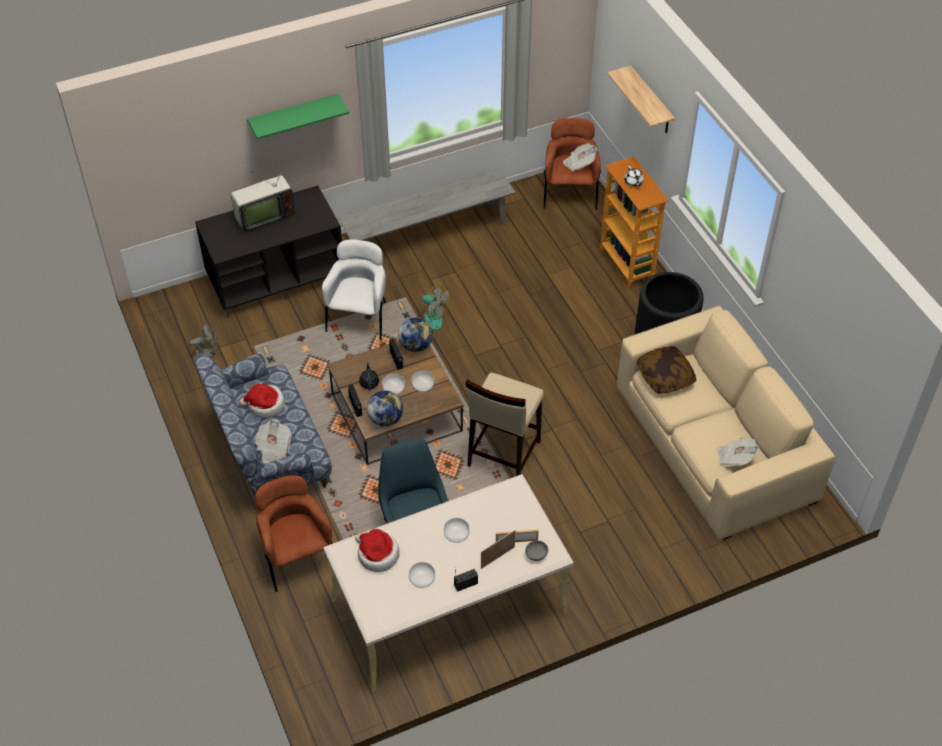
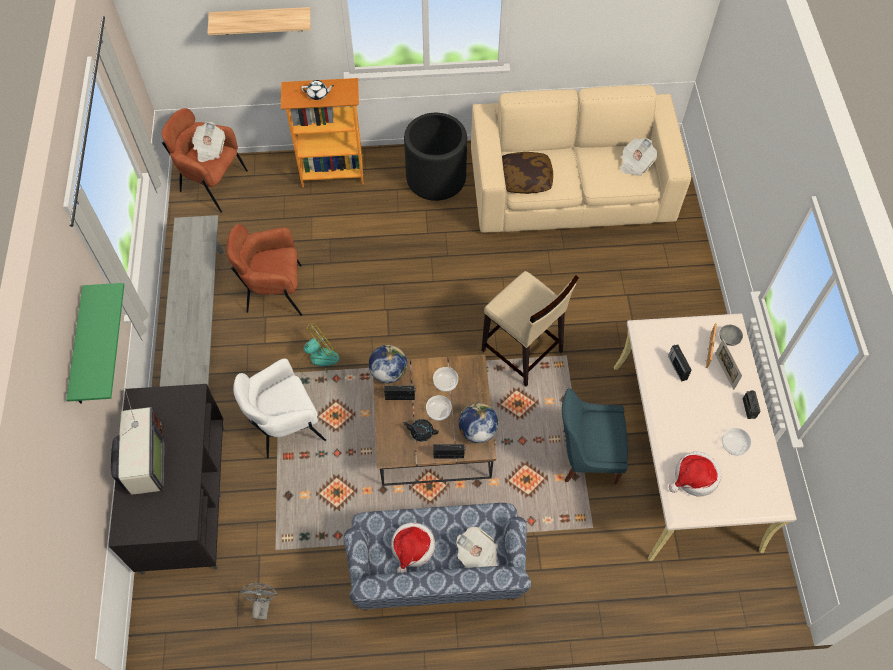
camera: 70 degrees left, 10 degrees up
(296, 557) = (586, 581): brown armchair -> brown armchair (274, 292)
(359, 317) = (285, 426): white armchair -> white armchair turned 60 degrees counterclockwise
(456, 534) = (687, 398): bowl -> none
(486, 520) = (677, 367): none -> radio

